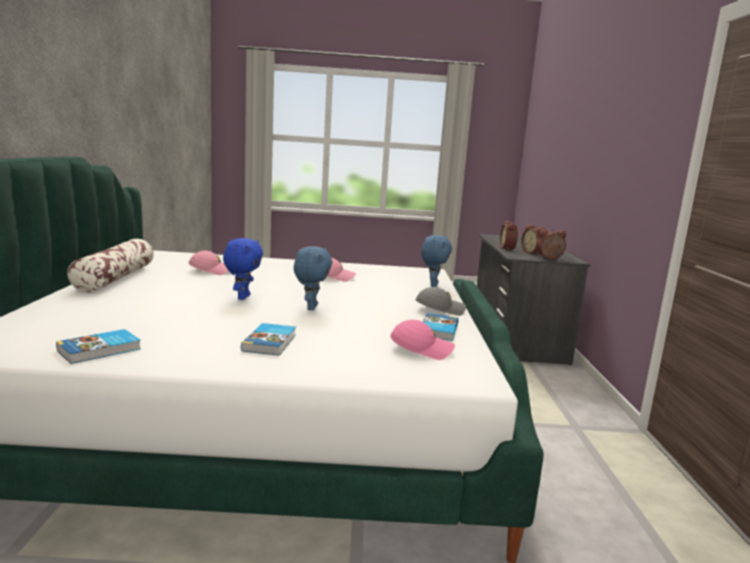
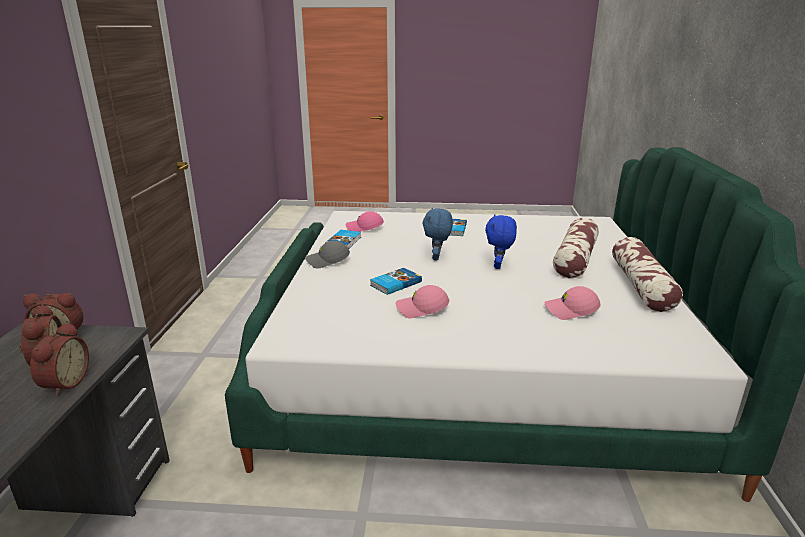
camera: 175 degrees left, 10 degrees up
(100, 350) = (536, 222): book -> book (395, 283)
(139, 299) = (575, 259): none -> pillow
(433, 285) = (304, 301): blue plush toy -> none

